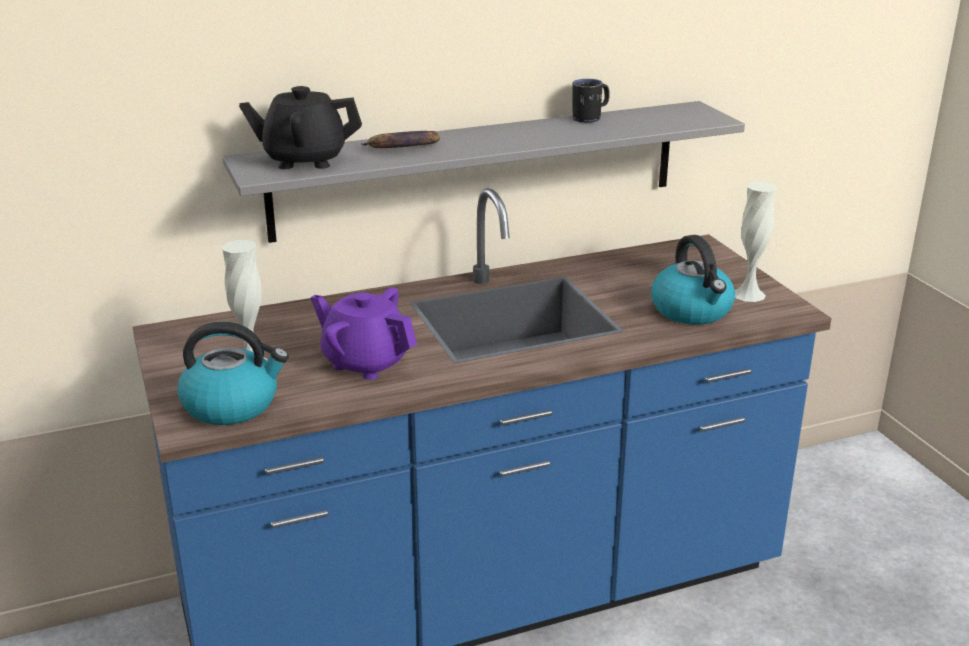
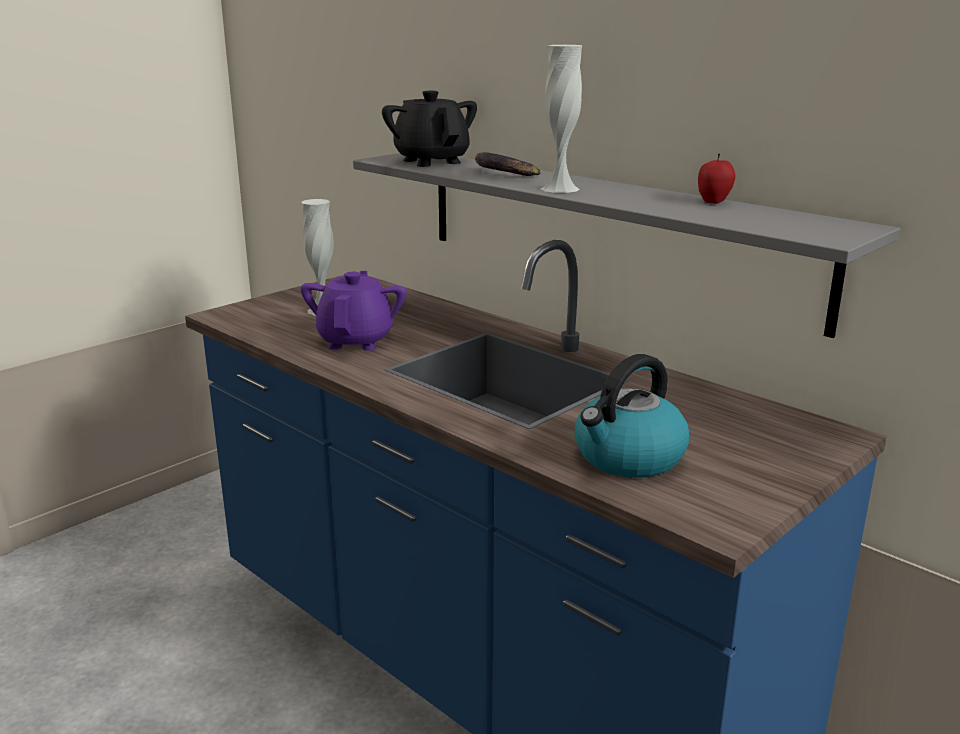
camera: 65 degrees right, 5 degrees down
(232, 404) = (257, 318): kettle -> none
(591, 118) = (714, 202): black mug -> apple
(748, 294) = (727, 487): white vase -> white vase (560, 189)

